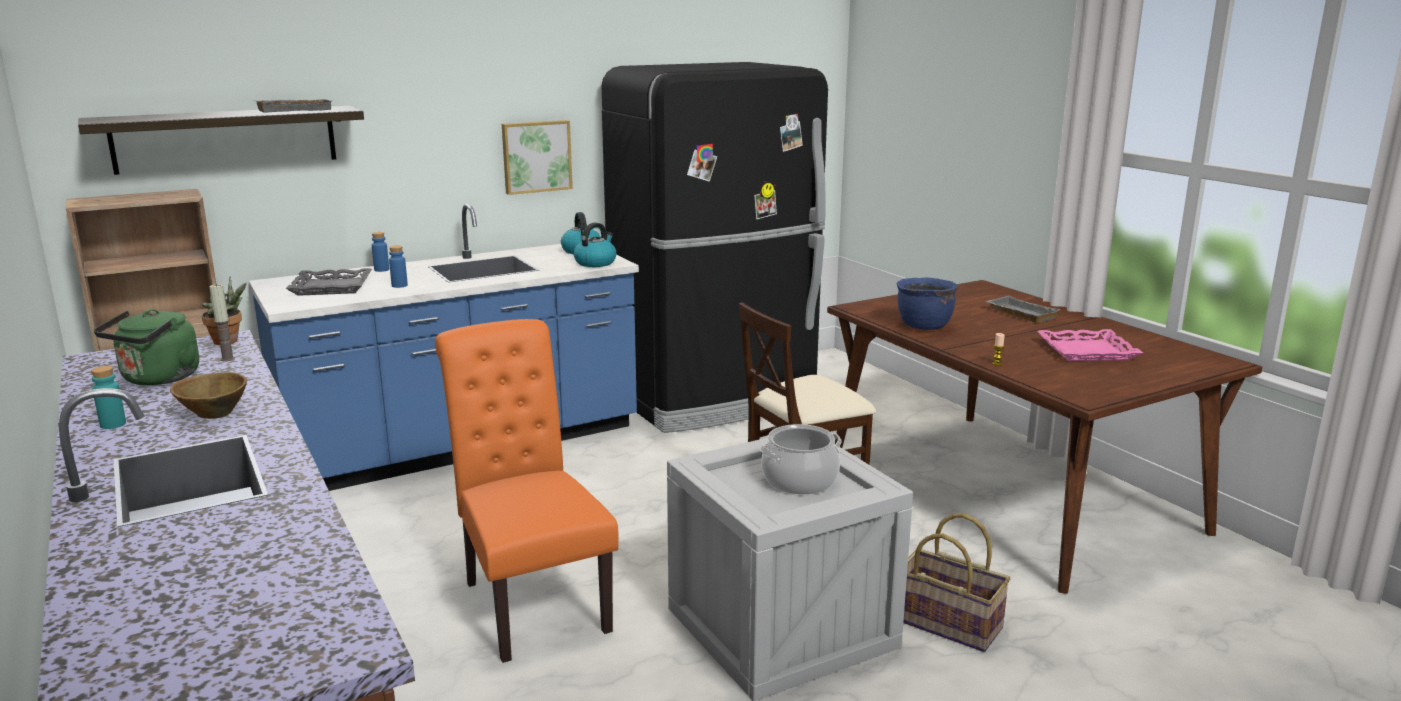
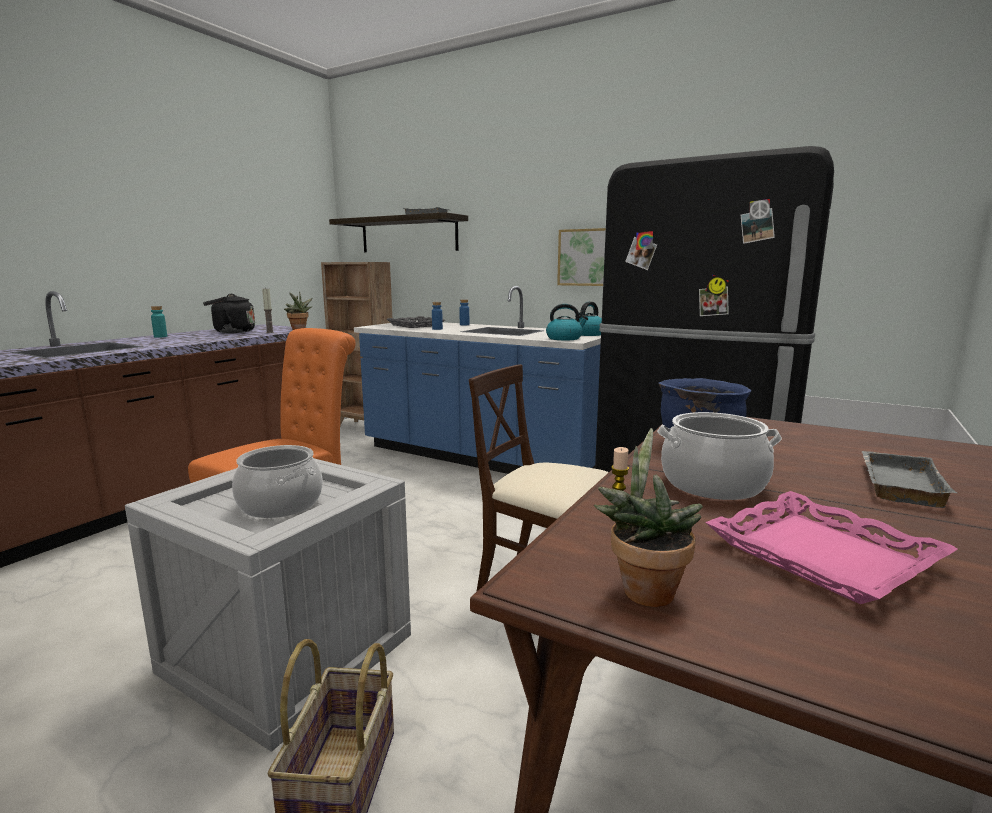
camera: 60 degrees right, 5 degrees down
(158, 379) = (231, 332): green kettle -> black kettle
(213, 413) = (178, 340): brown bowl -> none
(992, 342) = (713, 484): none -> cooking pot
(1101, 384) = (644, 588): none -> potted plant

